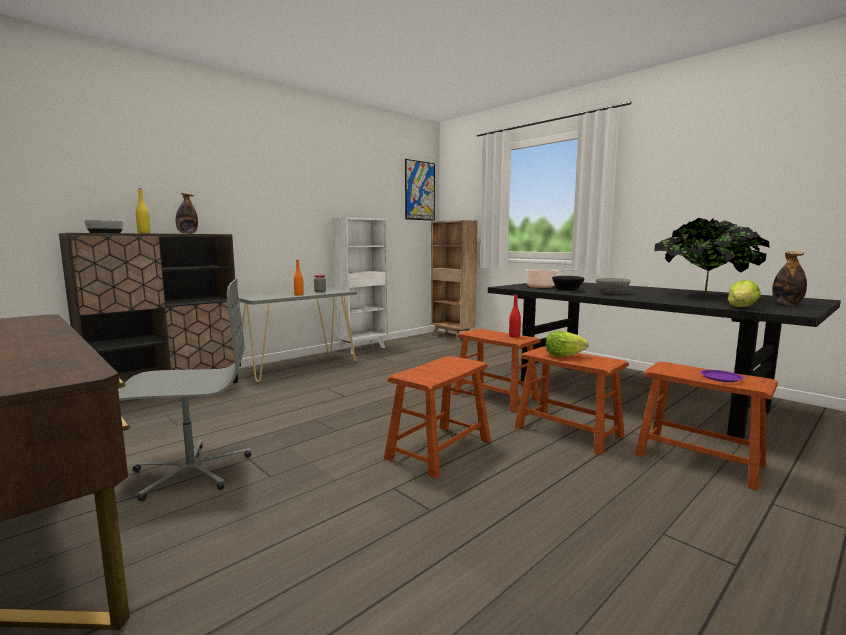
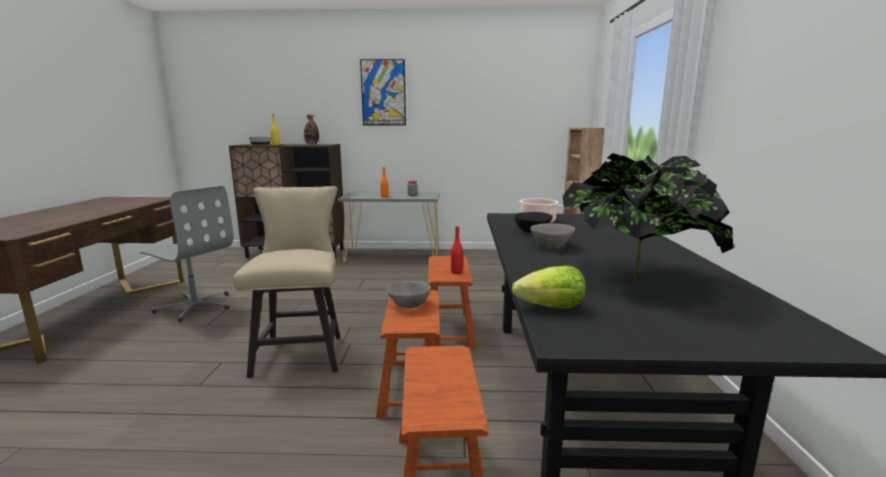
camera: 45 degrees right, 5 degrees up
(363, 348) = (468, 252): white bookcase -> none
(420, 190) = (563, 93): picture -> picture (383, 93)
(439, 449) = (301, 352): brown stool -> beige chair
(563, 356) = (409, 304): lettuce -> grey bowl
(721, 378) = (431, 390): purple plate -> none
(787, 304) = (680, 327): bottle -> none

